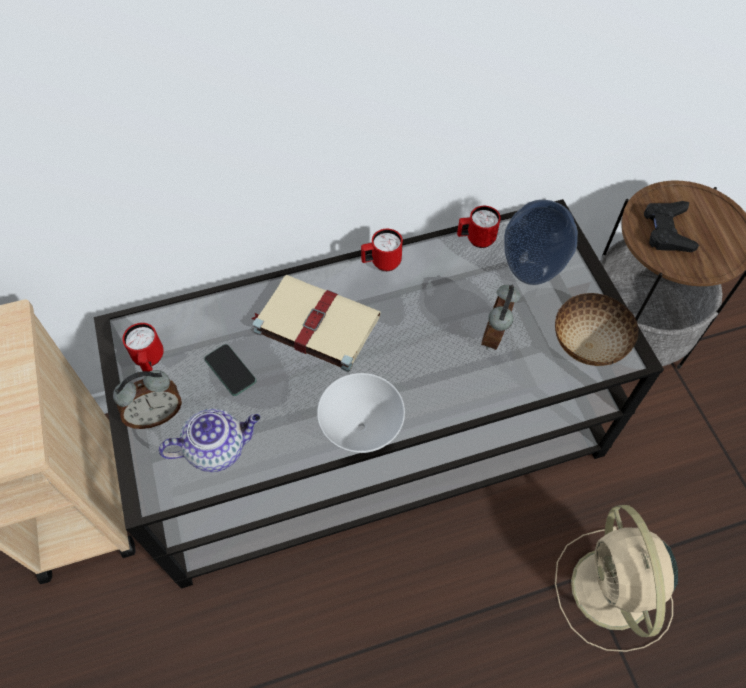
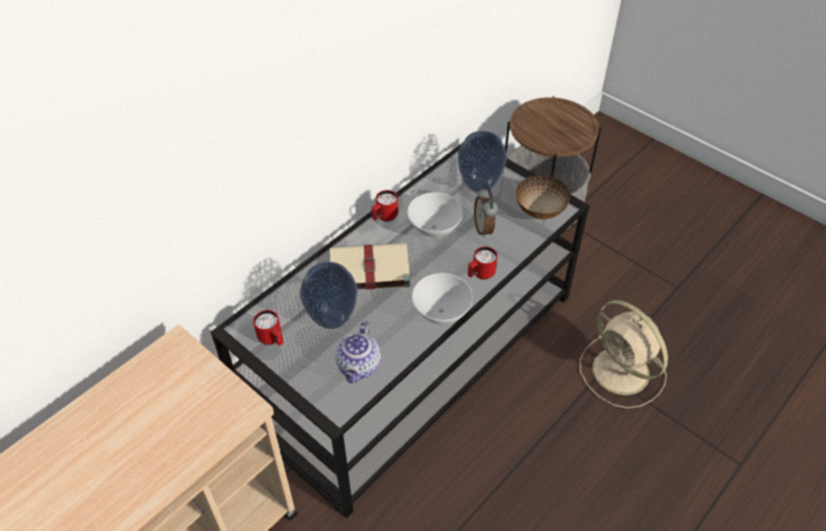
camera: 30 degrees left, 10 degrees down
(156, 415) = (302, 368): alarm clock -> none
(218, 448) = (359, 367): teapot -> teapot turned 150 degrees clockwise
(230, 370) = (332, 320): phone -> vase
(431, 308) = (434, 230): none -> white bowl
(475, 239) = (433, 180): red mug -> red mug (480, 274)
(667, 230) = (543, 130): black game controller -> none

